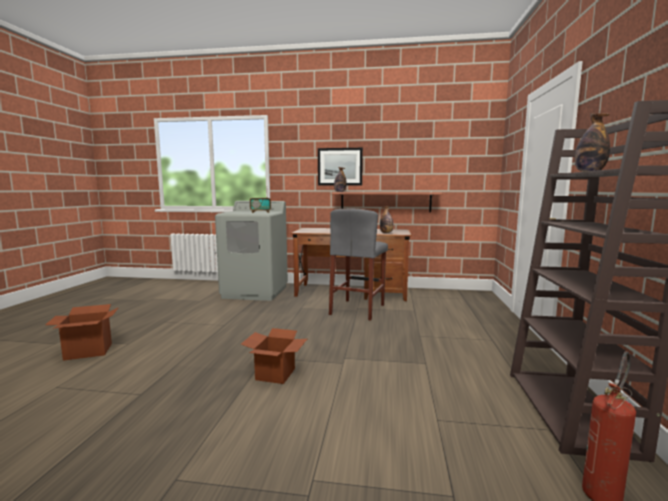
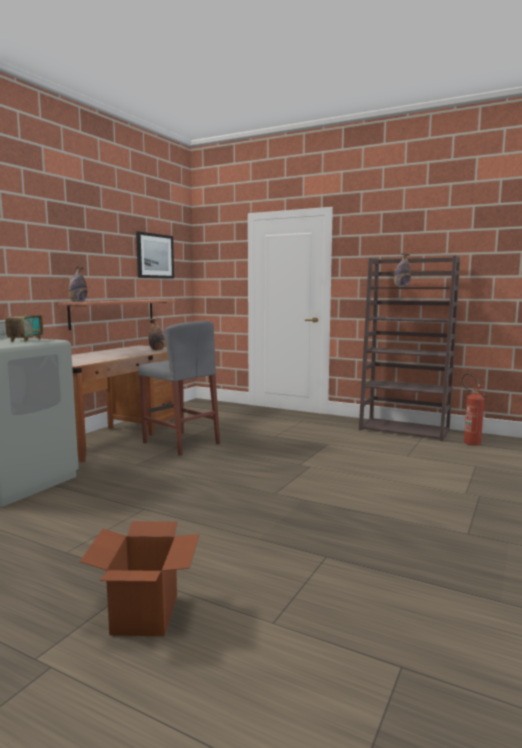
camera: 70 degrees left, 0 degrees up
(275, 374) = (316, 491): cardboard box -> none
(340, 166) = (62, 265): picture -> picture (155, 256)

